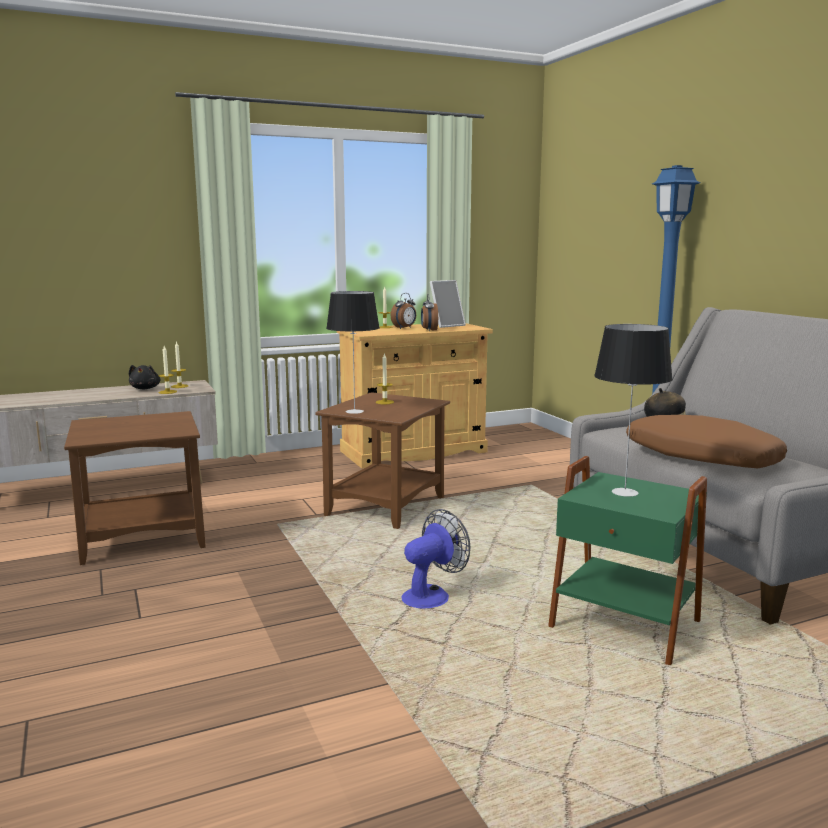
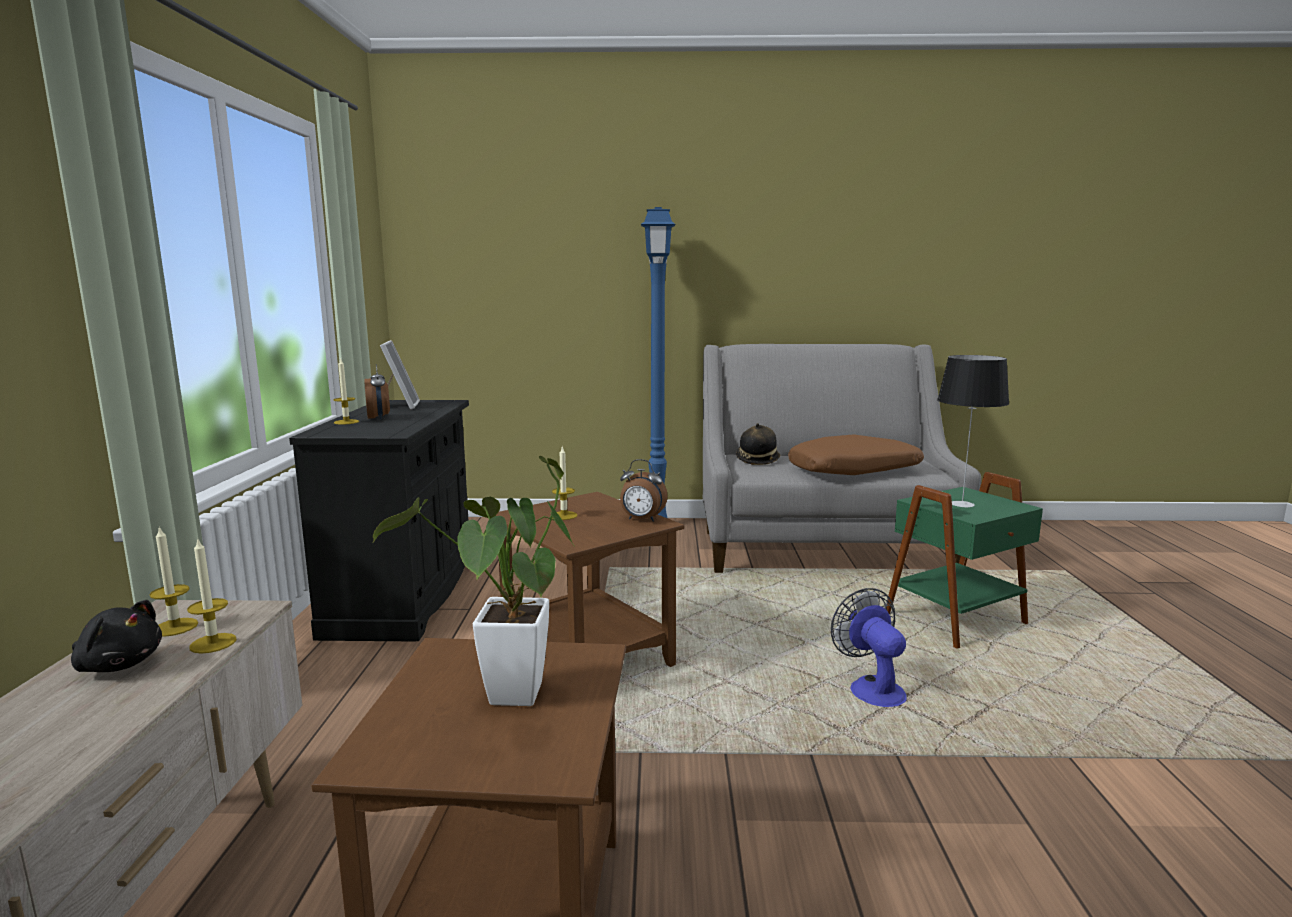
camera: 65 degrees left, 0 degrees up
(133, 428) = (511, 702): none -> potted plant
(354, 411) = (597, 535): table lamp -> none
(413, 451) = (404, 595): beige cabinet -> black cabinet
(429, 330) = (426, 414): alarm clock -> alarm clock (641, 519)

